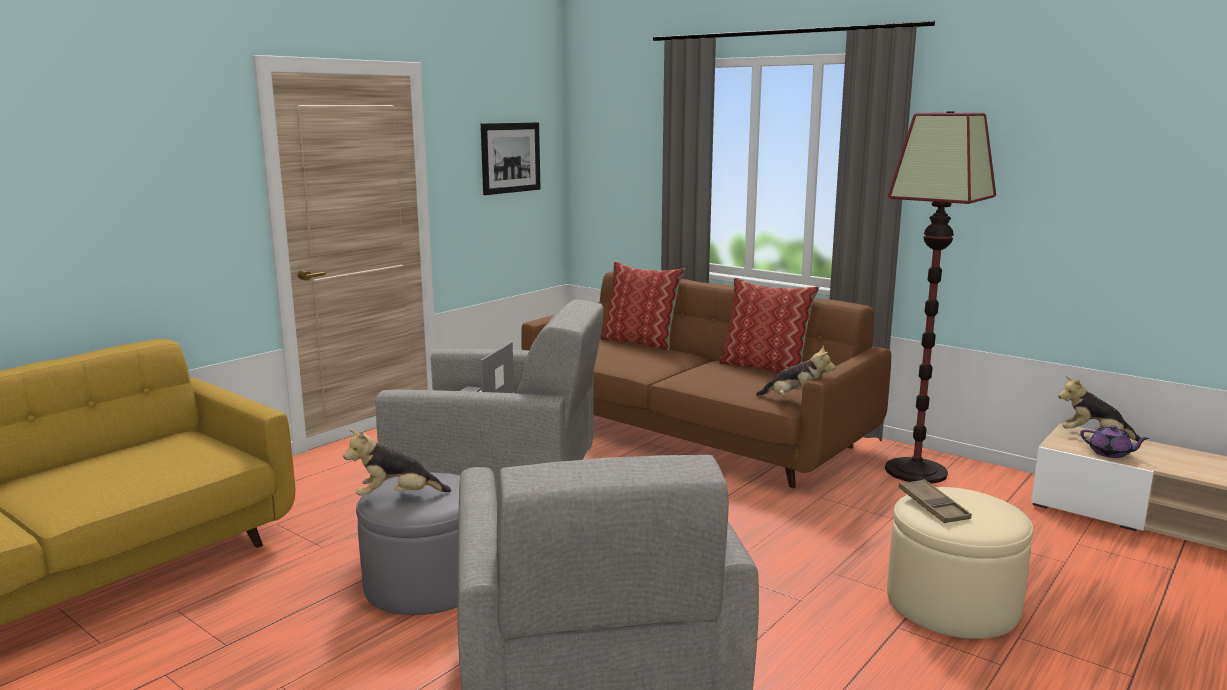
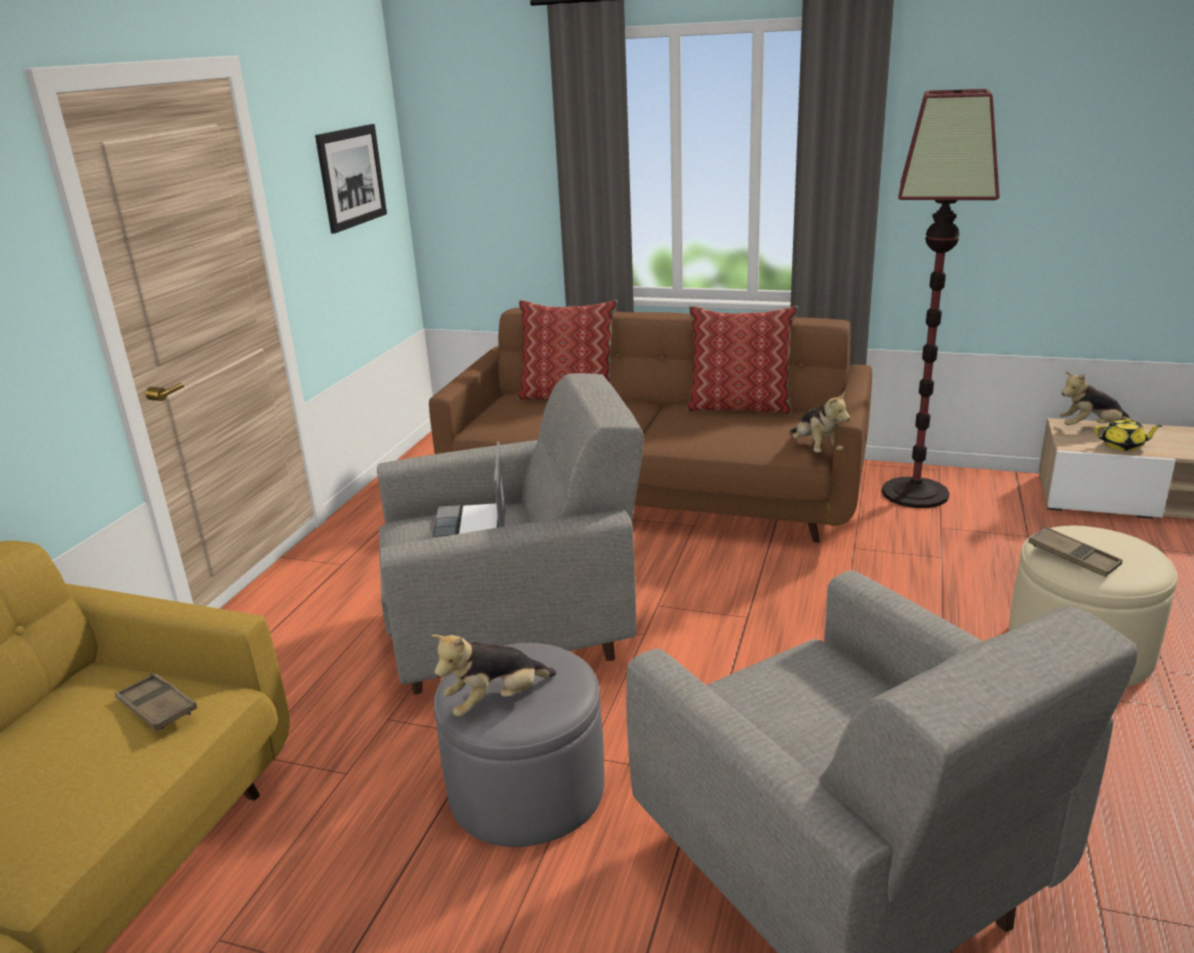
camera: 20 degrees left, 10 degrees up
(199, 454) = (157, 707): none -> brown tray
(794, 402) = (816, 449): plush toy -> plush toy turned 60 degrees clockwise
(1110, 453) = (1123, 446): purple teapot -> yellow teapot

